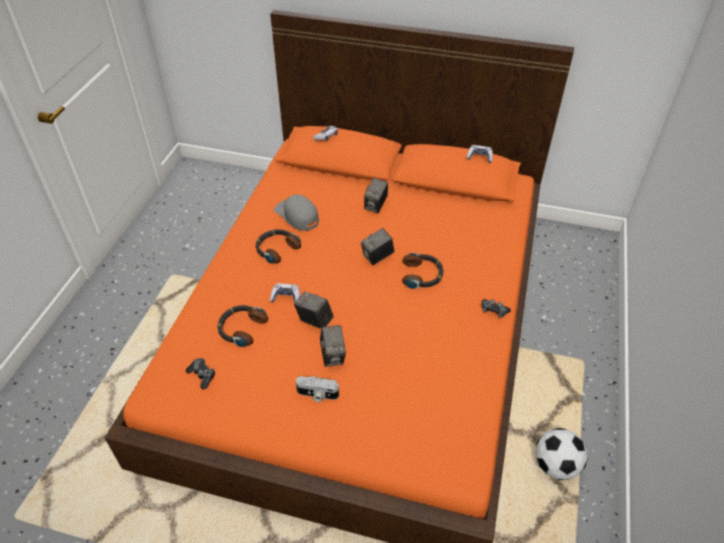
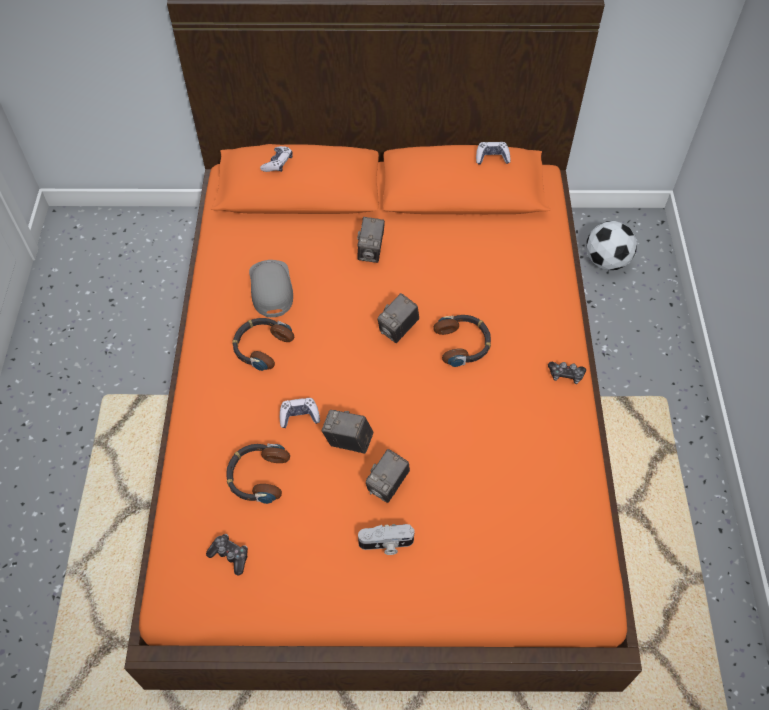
camera: 15 degrees left, 10 degrees up
(297, 215) = (271, 289): grey cap -> grey cap turned 45 degrees clockwise
(333, 355) = (388, 485): camera -> camera turned 60 degrees clockwise
(555, 465) = (667, 541): football -> football (606, 261)

